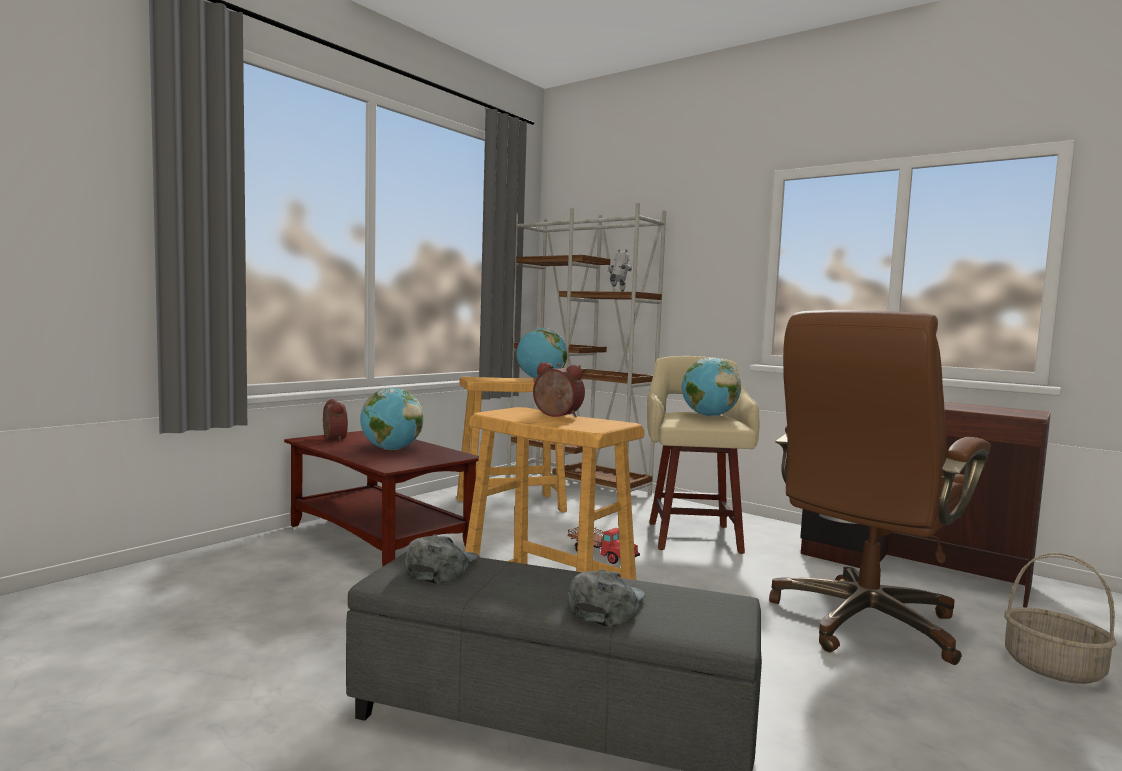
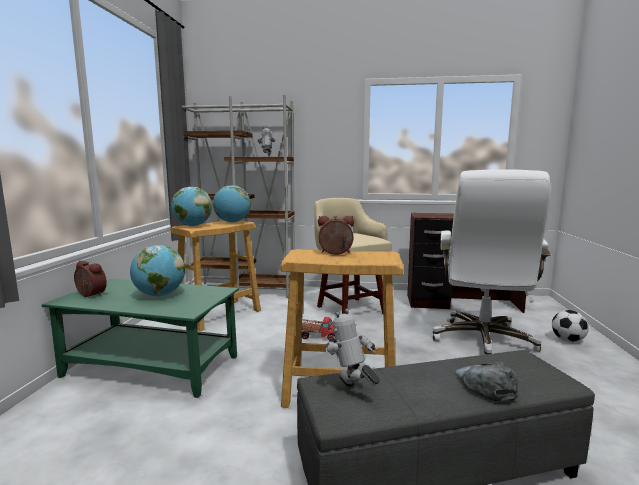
camera: 30 degrees left, 5 degrees up
(377, 537) = (150, 366): brown coffee table -> green coffee table
(441, 568) = (351, 390): grey cap -> toy robot
(709, 416) = (357, 235): globe -> globe (192, 226)
(866, 620) = (482, 338): brown office chair -> white office chair
(1054, 668) = (567, 340): basket -> football

